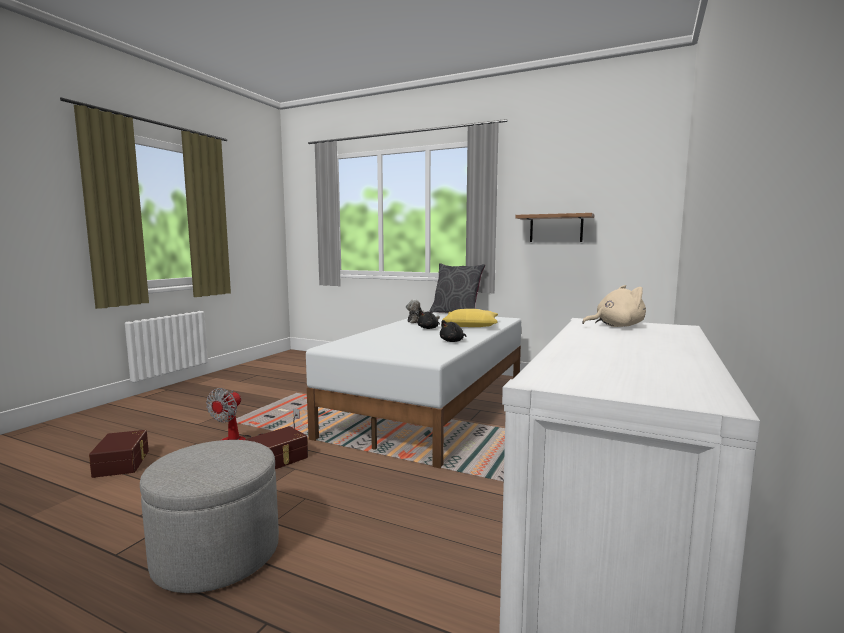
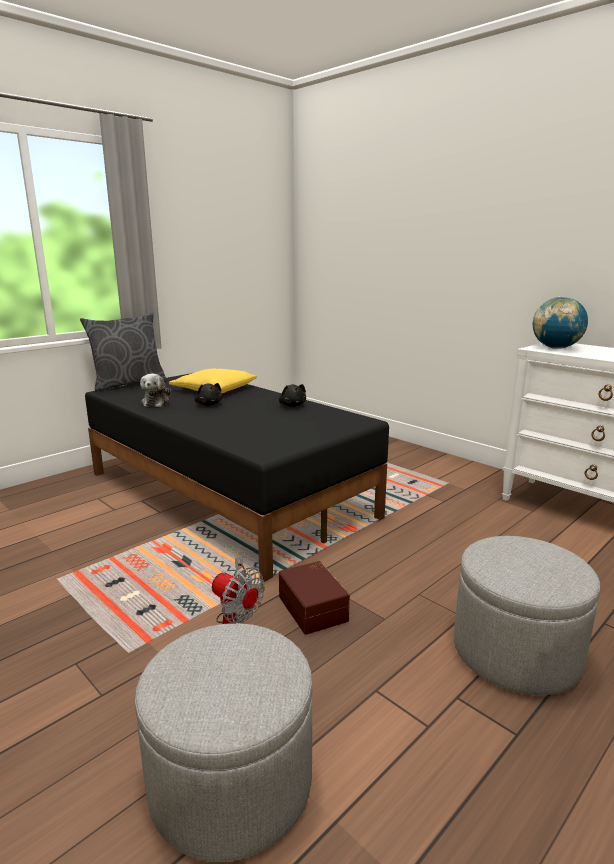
camera: 70 degrees left, 10 degrees up
(123, 463) = (231, 782): brown storage box -> grey ottoman
(433, 406) = (227, 493): white bed -> black bed
(556, 228) = (205, 263): shelf -> none
(616, 326) = (556, 348): beige plush toy -> globe

